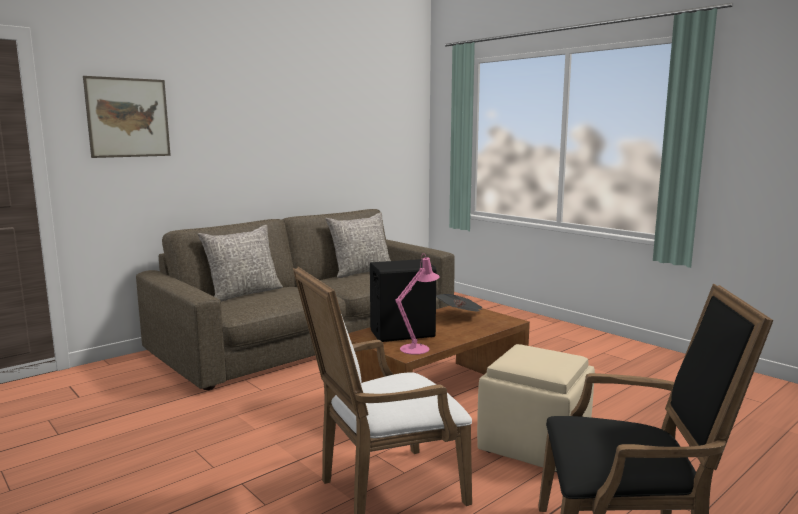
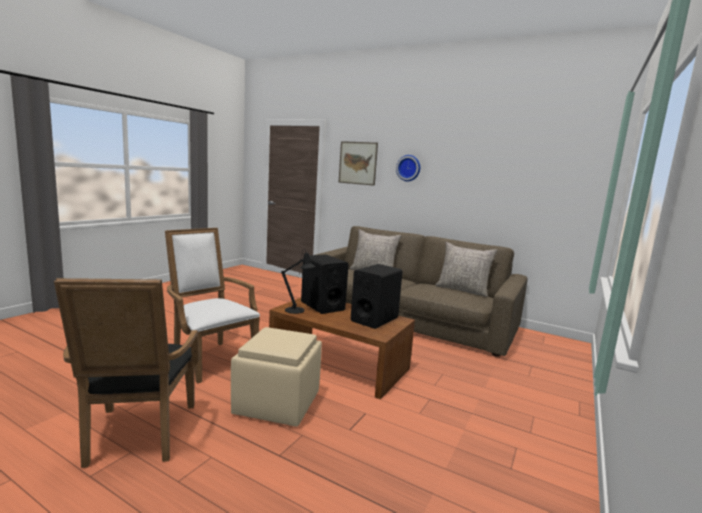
camera: 70 degrees right, 0 degrees up
(224, 122) = (408, 168): none -> wall clock
(417, 348) = (297, 311): pink table lamp -> black table lamp
(459, 316) = (374, 319): newspaper -> black speaker

